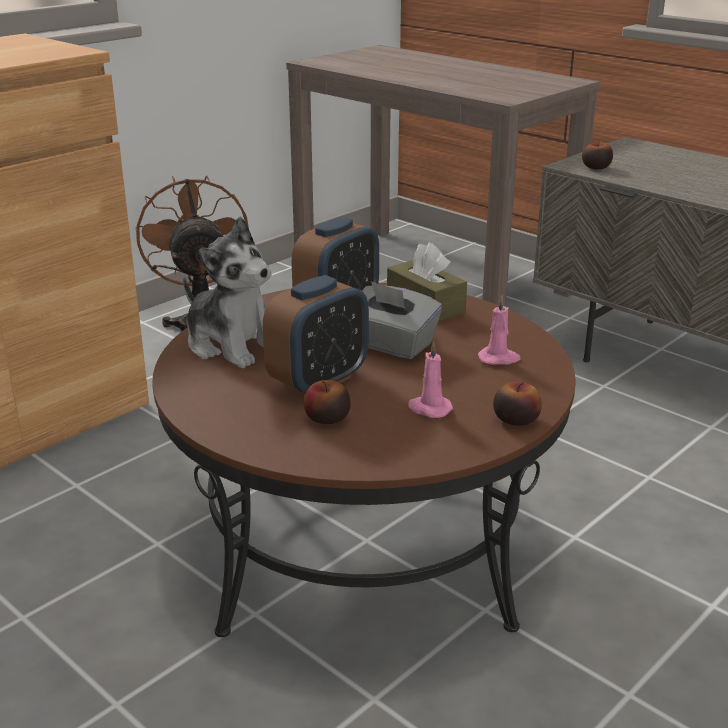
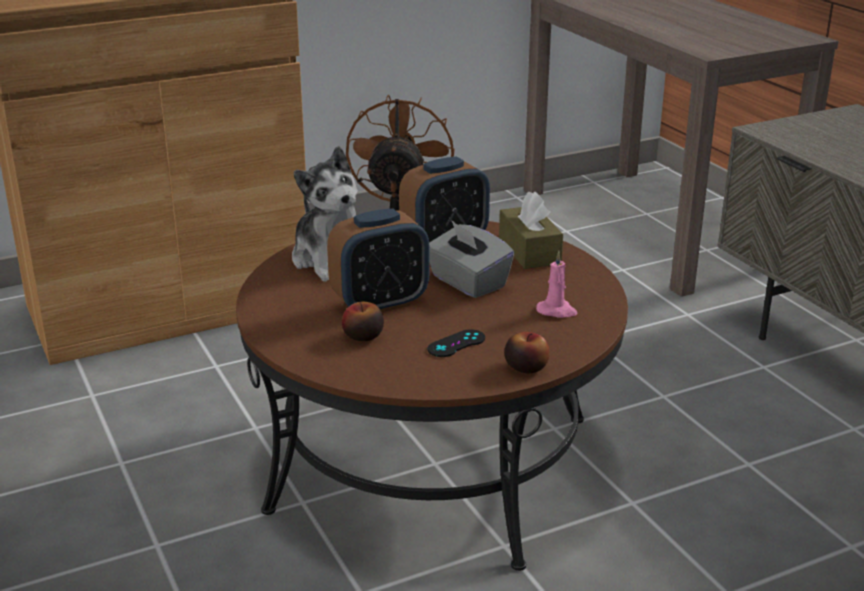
camera: 20 degrees right, 0 degrees up
(429, 409) = (456, 344): pink candle -> black game controller
(596, 167) = (788, 135): apple -> none

